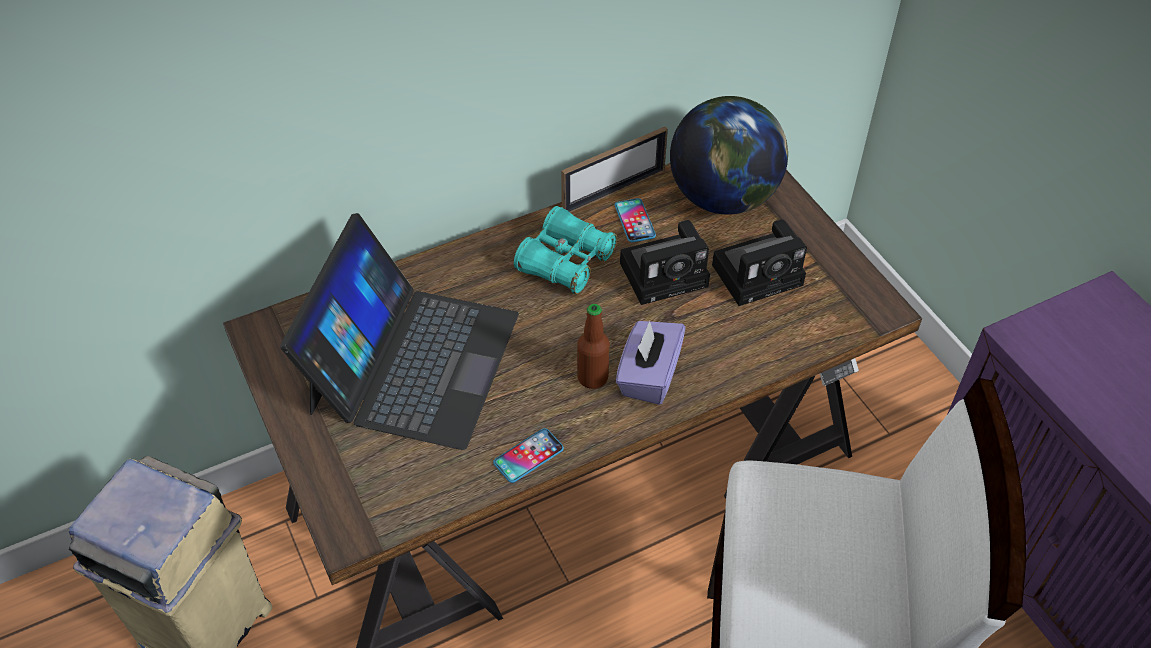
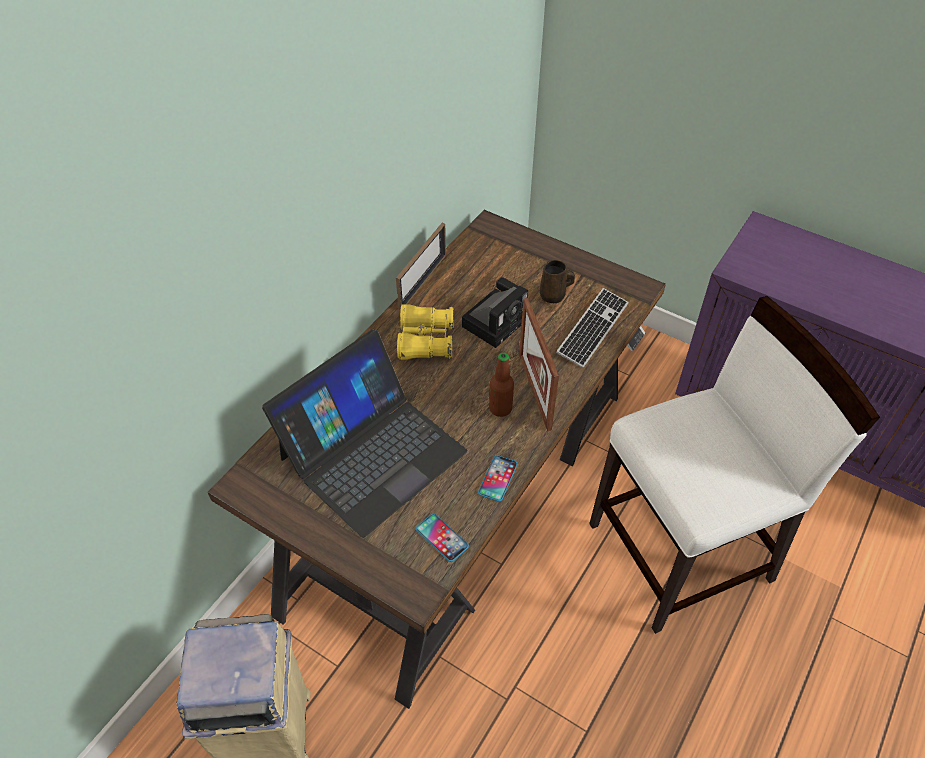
camera: 30 degrees left, 0 degrees up
(413, 361) = (372, 453): laptop -> laptop turned 60 degrees clockwise
(565, 262) = (425, 341): turquoise binoculars -> yellow binoculars
(634, 221) = (451, 295): phone -> phone (442, 538)
(648, 376) = (534, 391): purple tissue box -> picture frame
(723, 197) = (495, 257): globe -> none
(760, 273) = (553, 296): camera -> brown mug
(779, 334) = (592, 329): none -> keyboard

